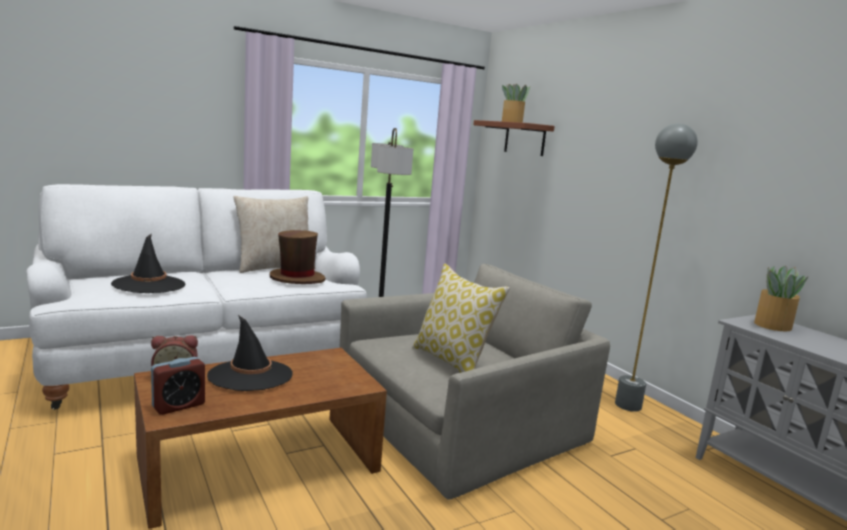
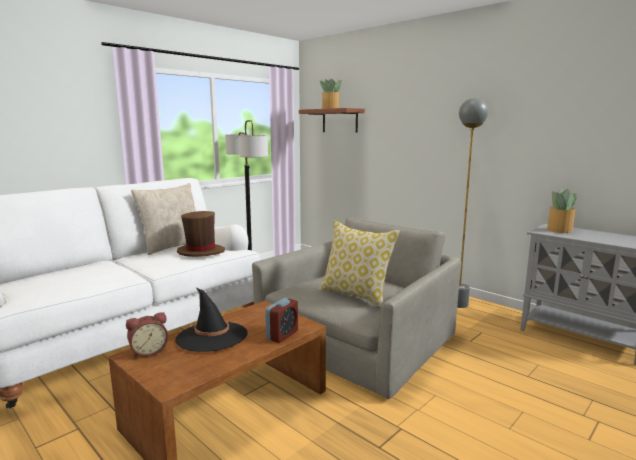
camera: 15 degrees left, 0 degrees up
(149, 285) = (78, 277): black hat -> none
(178, 405) = (172, 374): alarm clock -> alarm clock (282, 335)

